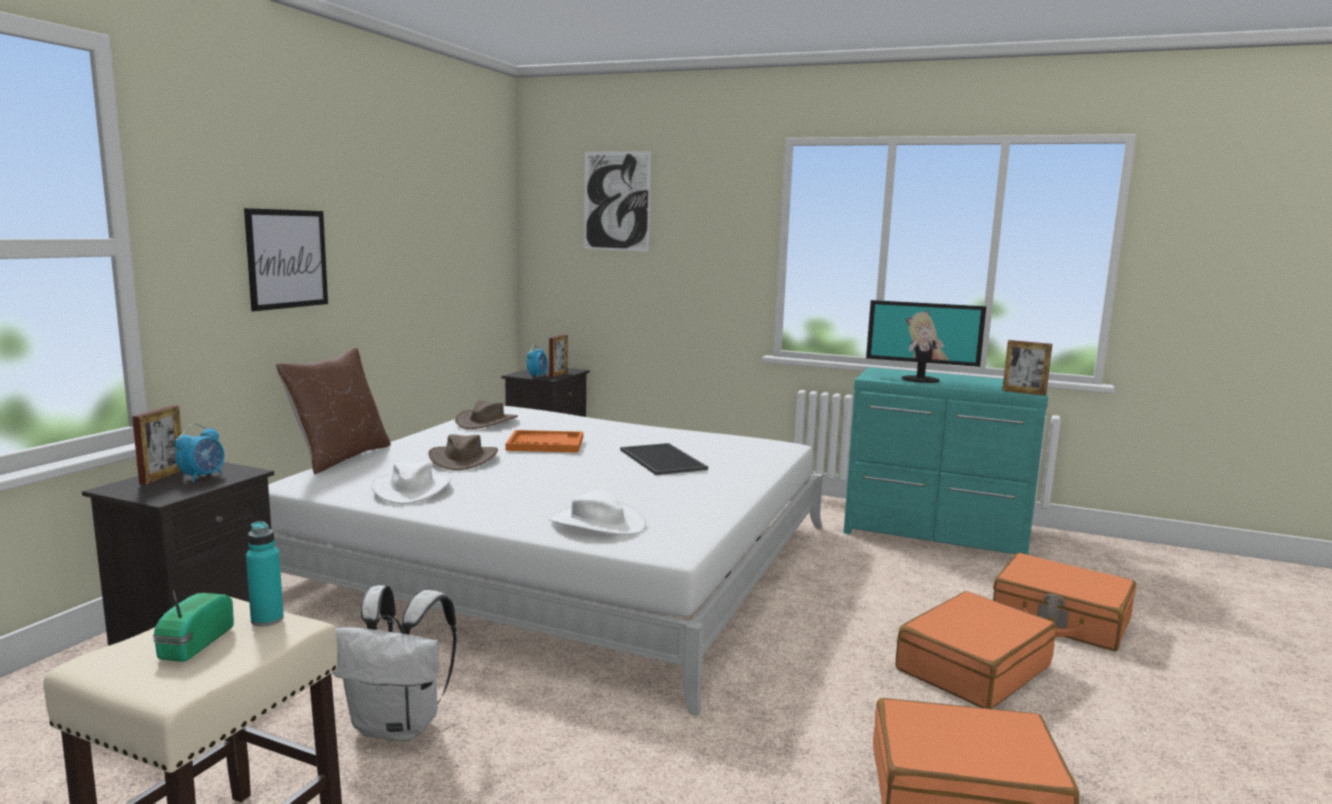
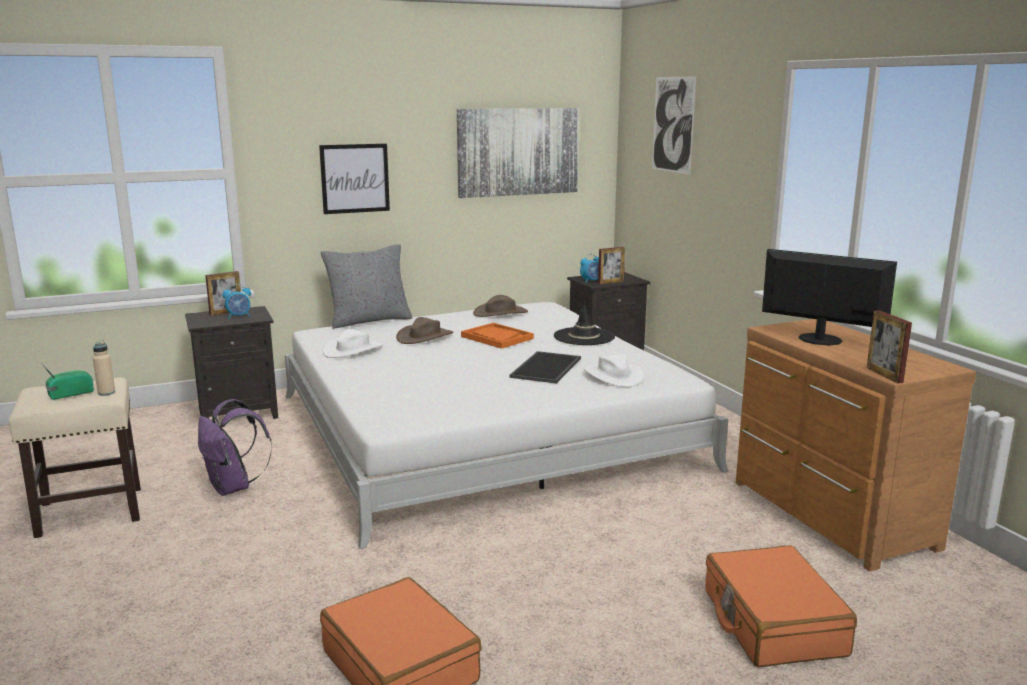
camera: 45 degrees right, 5 degrees up
(267, 619) = (106, 393): turquoise bottle -> beige bottle
(339, 457) = (369, 320): brown pillow -> grey pillow
(399, 726) = (233, 487): white backpack -> purple backpack
(444, 229) = (518, 152): none -> picture
(597, 523) = (389, 398): white hat -> white hat (614, 376)
(619, 428) = (584, 337): none -> black hat
(920, 379) = (819, 340): monitor -> monitor turned 150 degrees clockwise
(936, 535) = (828, 515): turquoise dresser -> brown dresser
(972, 667) = (594, 612): orange suitcase -> none

